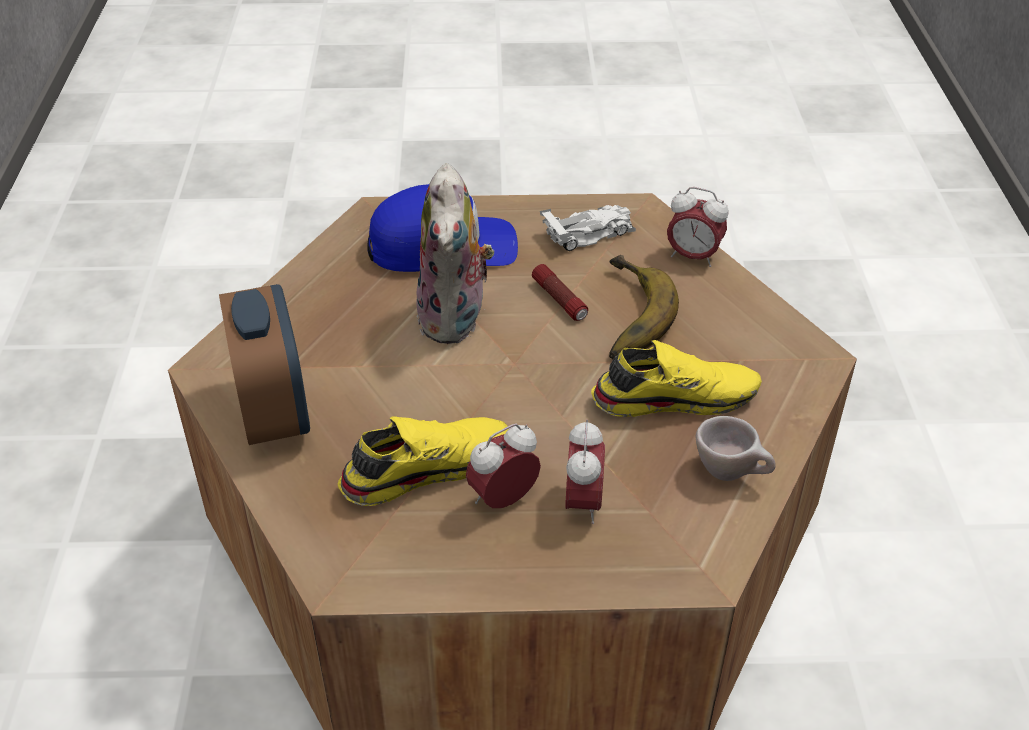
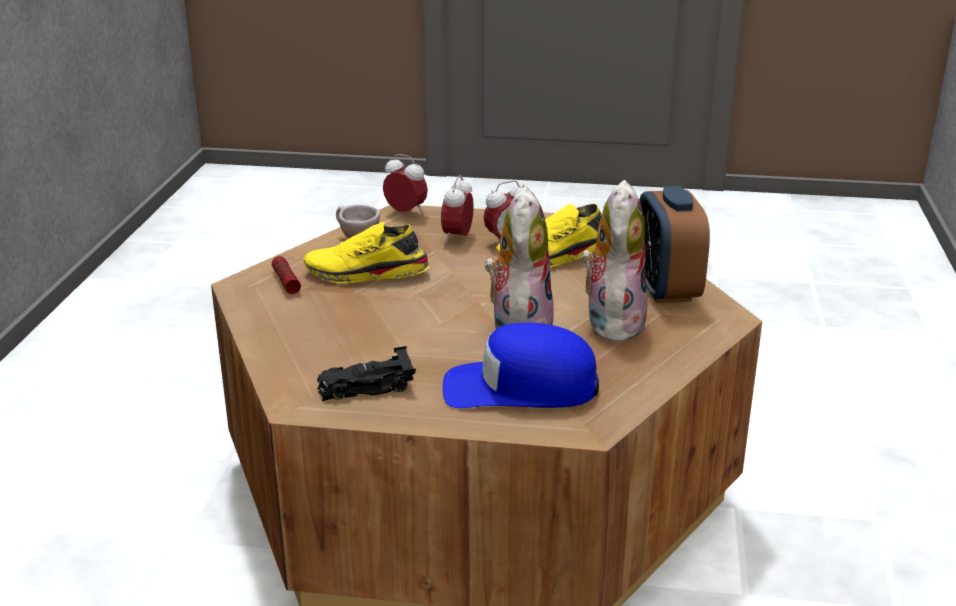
camera: 170 degrees left, 15 degrees down
(349, 344) = (612, 322): none -> plush toy
(559, 300) = (422, 336): flashlight -> flashlight (286, 281)
(589, 233) = (365, 386): white toy car -> black toy car
(622, 316) = (374, 321): banana -> none
(693, 257) = (278, 357): alarm clock -> alarm clock (406, 213)

